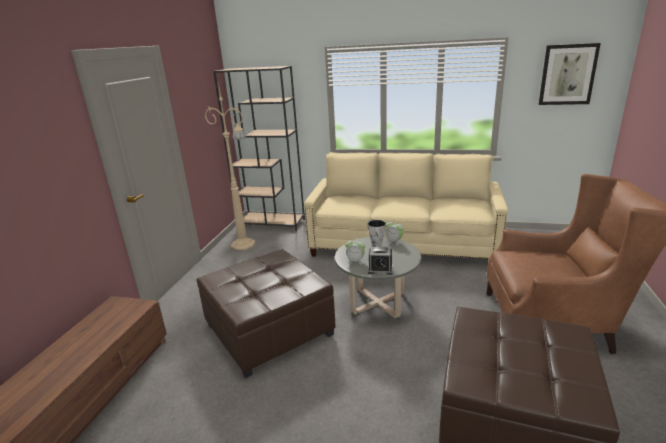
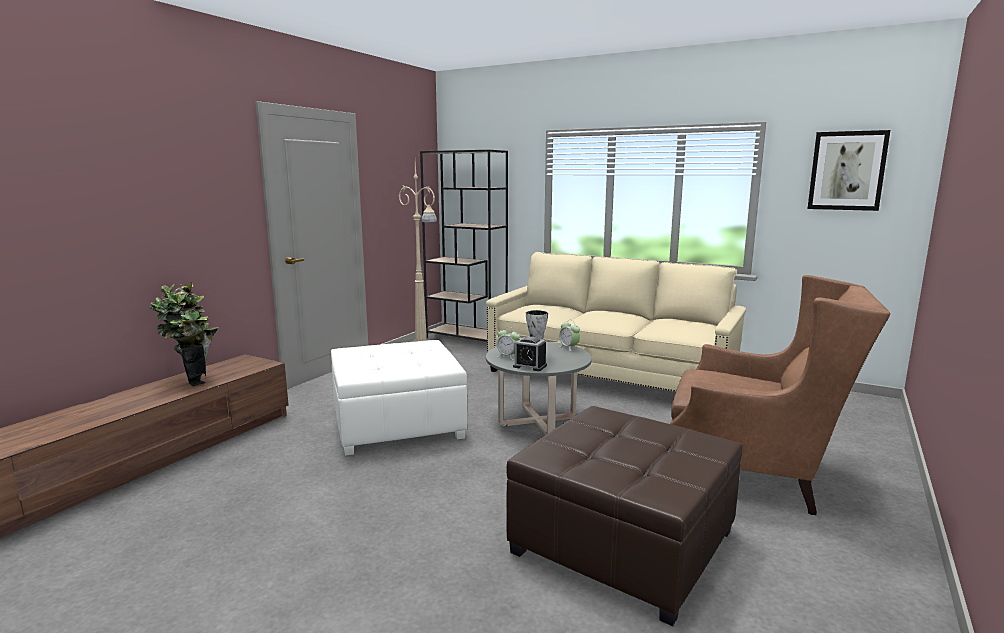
camera: 15 degrees right, 10 degrees down
(80, 342) = (193, 379): none -> potted plant
(269, 329) = (398, 423): brown ottoman -> white ottoman

